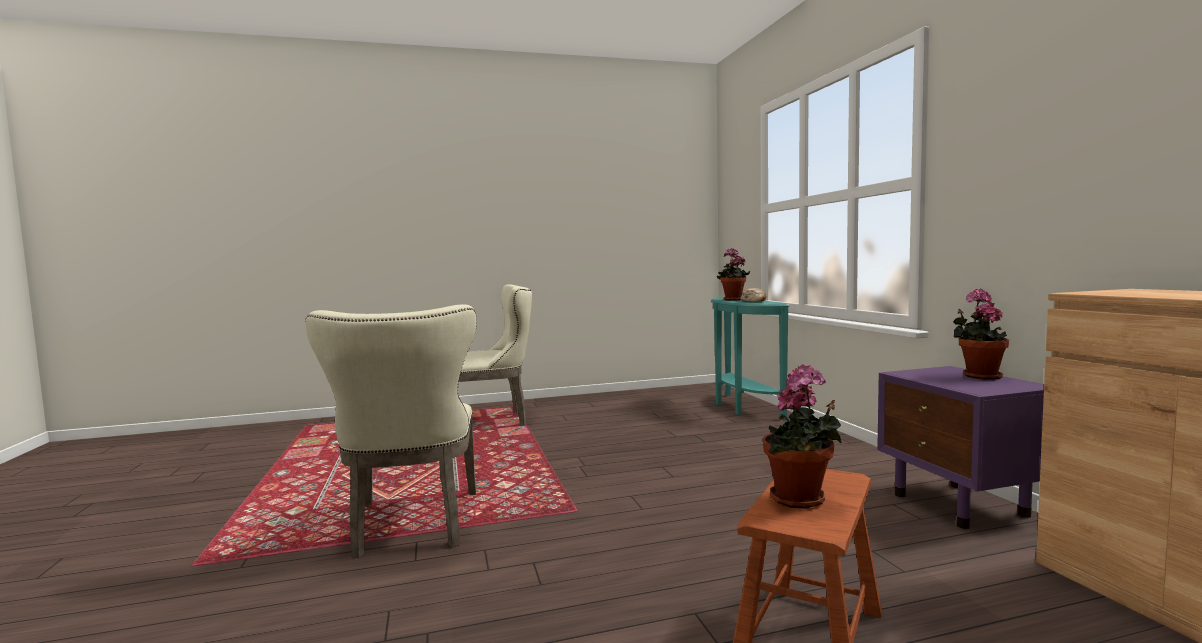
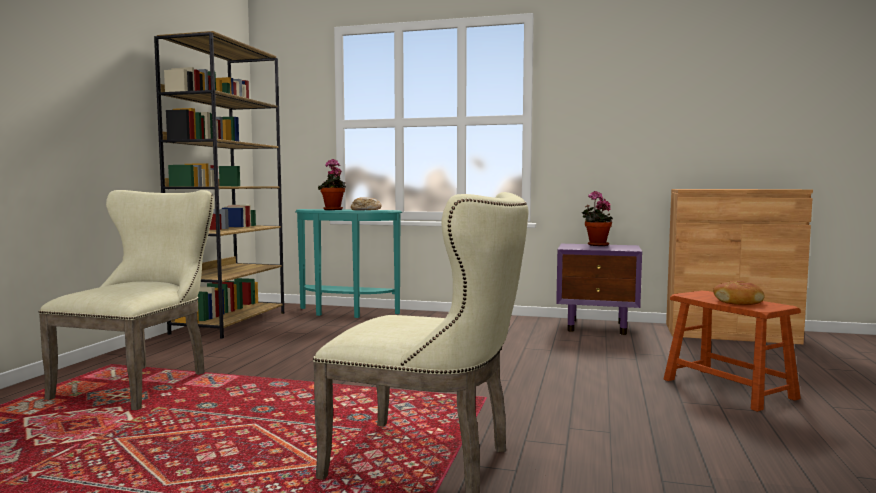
camera: 60 degrees left, 0 degrees up
(646, 395) = (230, 322): none -> brown bookcase
(801, 501) = (738, 301): potted plant -> bread

